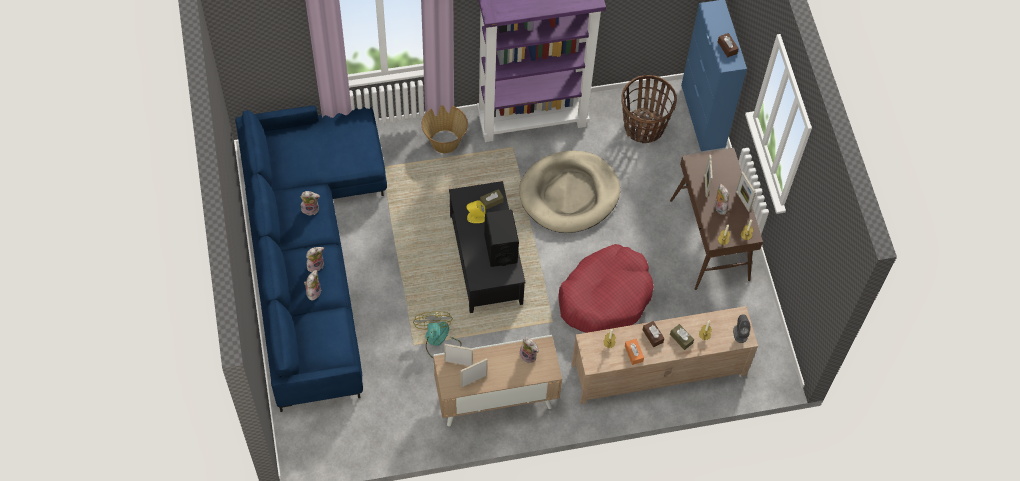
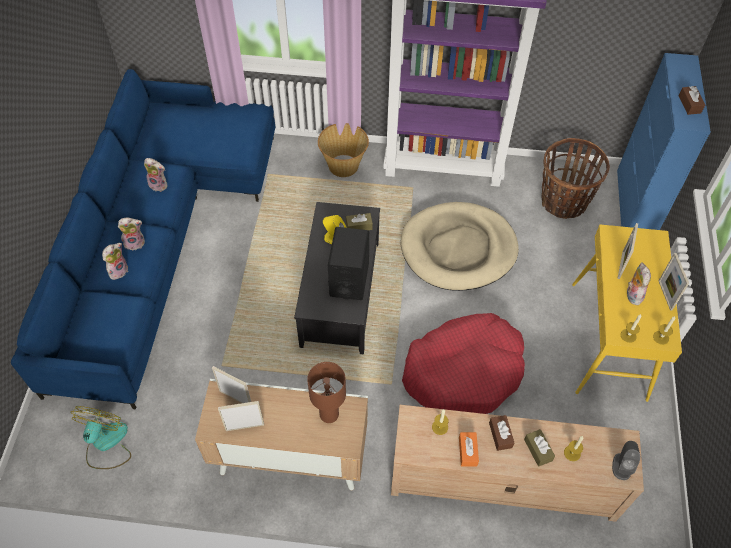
camera: 20 degrees right, 5 degrees down
(438, 340) = (251, 368): fan -> fan (106, 444)
(529, 355) = (328, 414): plush toy -> brown table lamp
(710, 240) = (608, 341): brown console table -> yellow console table

